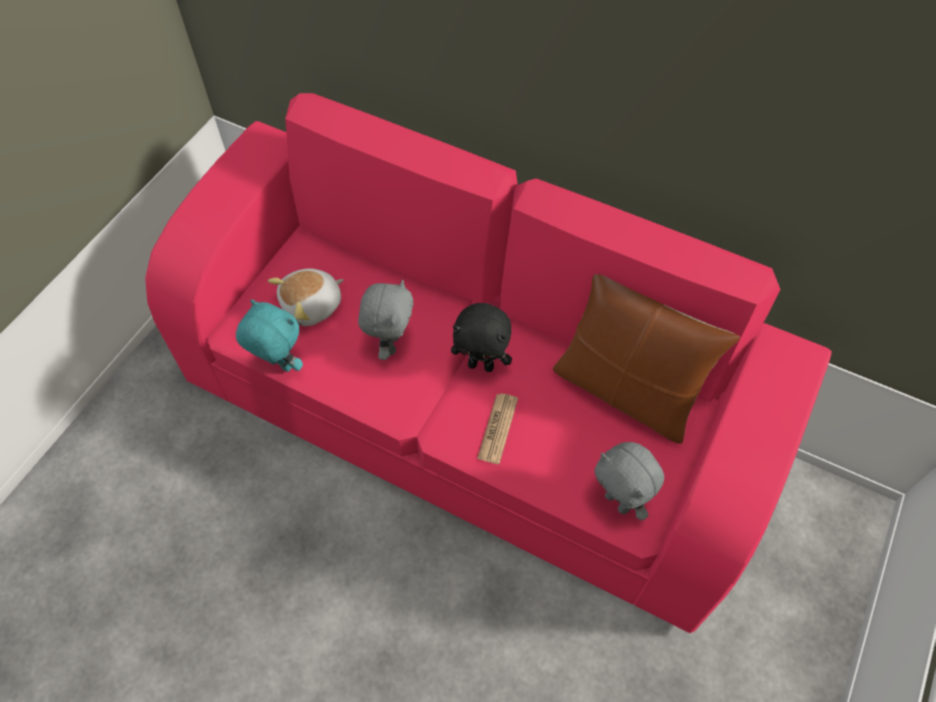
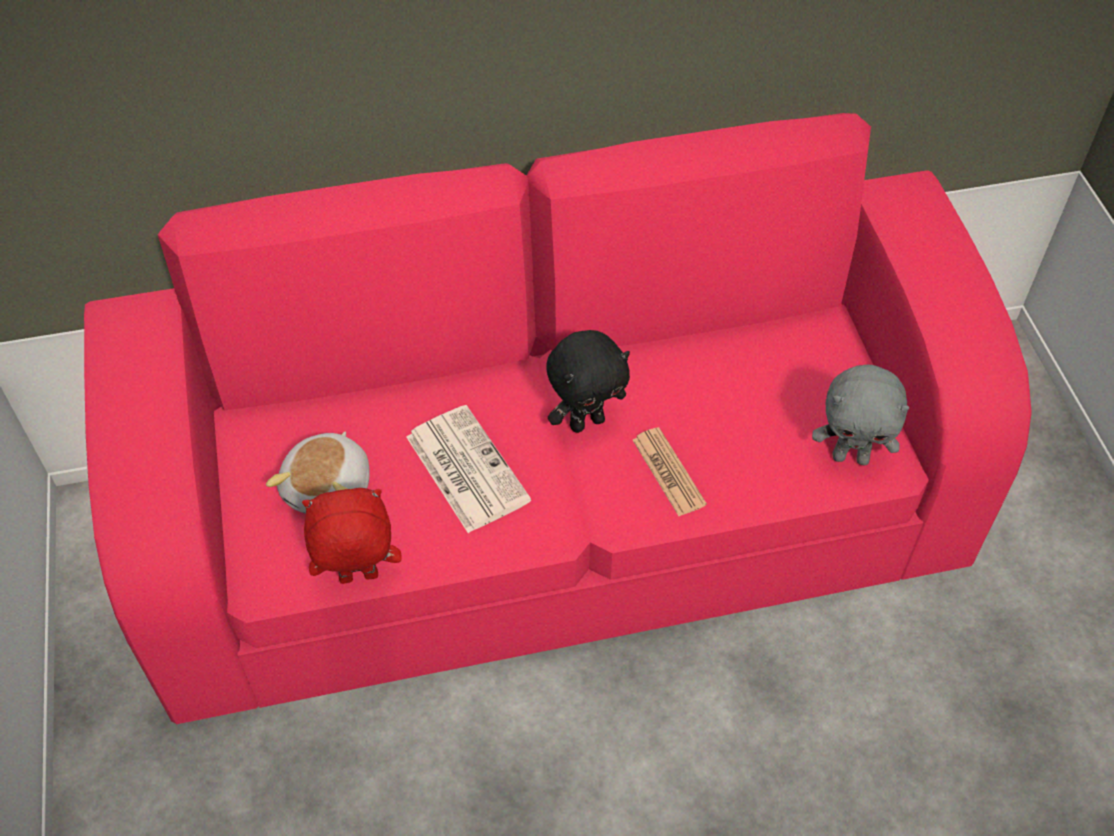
camera: 40 degrees left, 5 degrees down
(279, 365) = (358, 579): turquoise plush toy -> red plush toy
(390, 344) = (465, 468): grey plush toy -> newspaper
(626, 390) = (753, 349): brown pillow -> none

